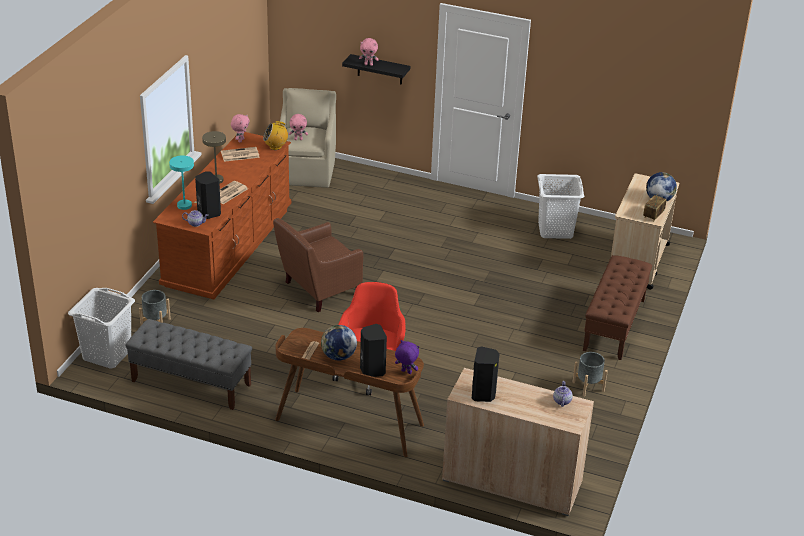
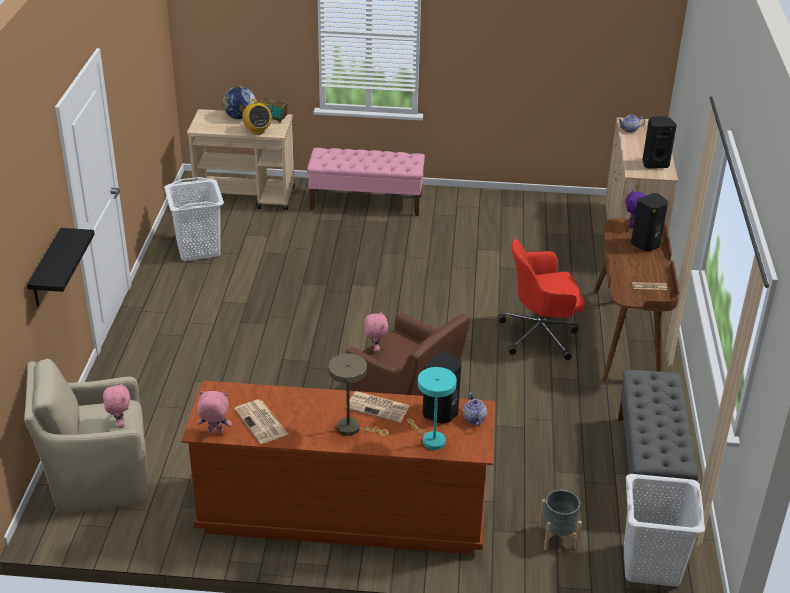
camera: 105 degrees left, 0 degrees up
(275, 147) = (224, 391): radio -> radio (257, 131)
(338, 356) = (642, 267): globe -> none
(368, 64) = (64, 261): pink plush toy -> pink plush toy (375, 349)
(588, 386) = (472, 209): grey planter -> none
(614, 325) = (366, 202): brown bench -> pink bench

